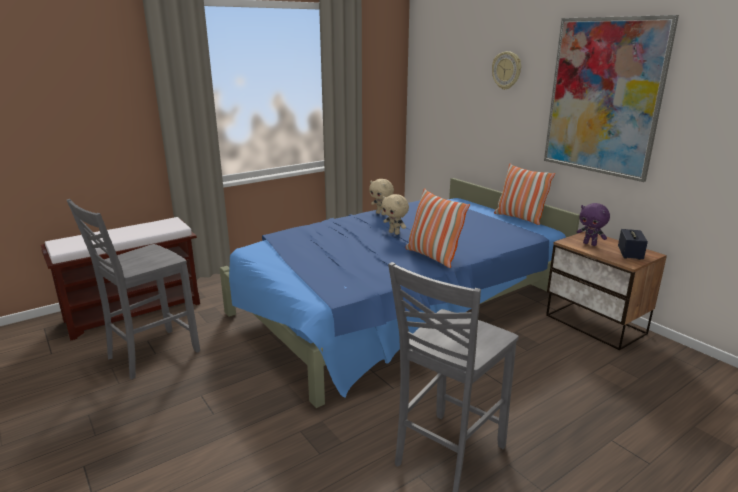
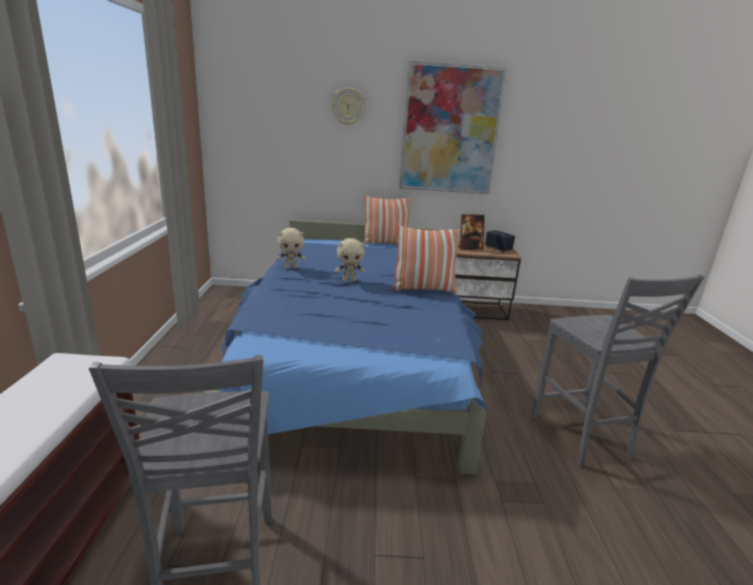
camera: 55 degrees left, 0 degrees up
(590, 244) = (469, 248): purple plush toy -> picture frame

